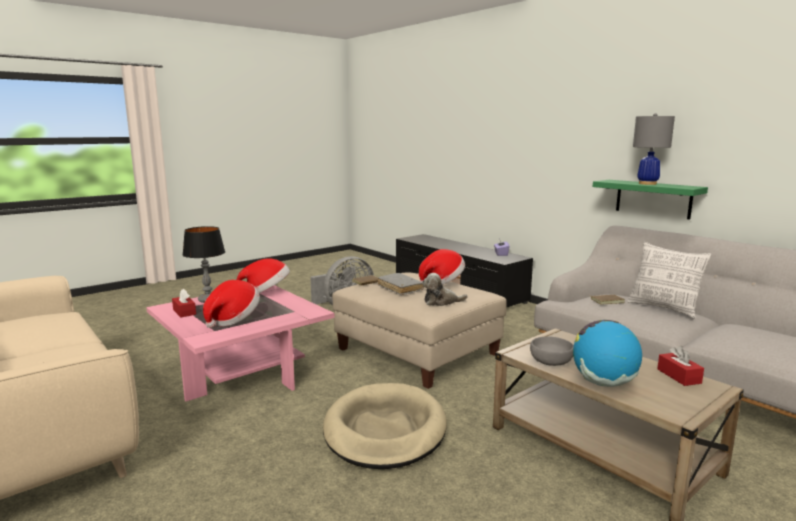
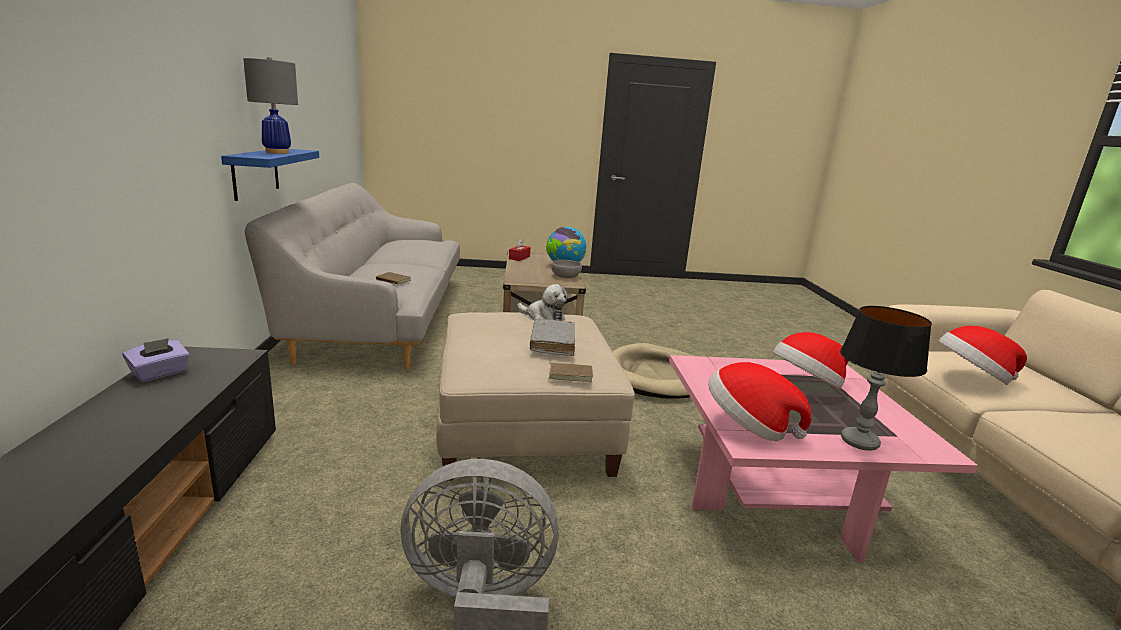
camera: 145 degrees left, 5 degrees up
(184, 312) = (889, 424): red tissue box -> none
(441, 282) = (479, 335): hat -> hat (972, 377)
(653, 199) = (255, 173): green shelf -> blue shelf
(663, 308) = (381, 267): pillow -> none

